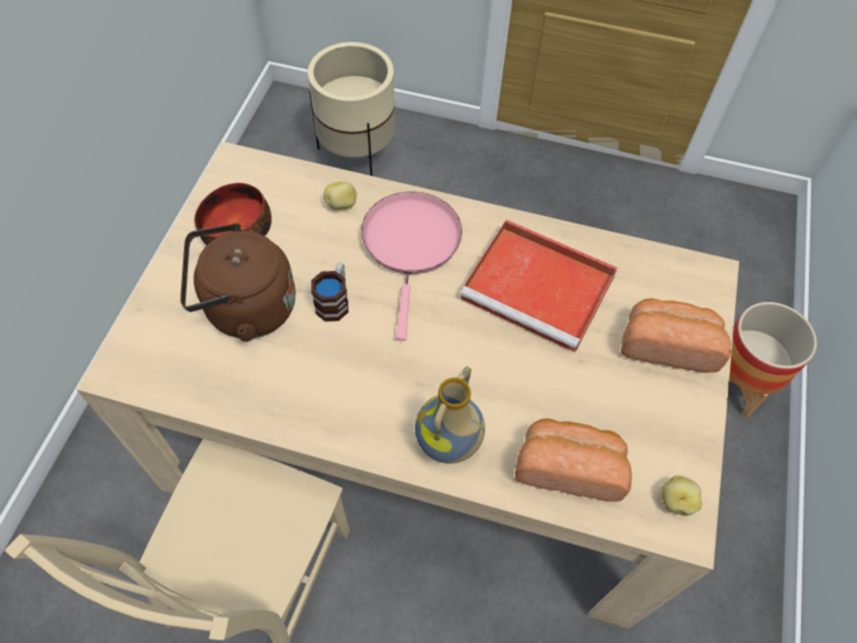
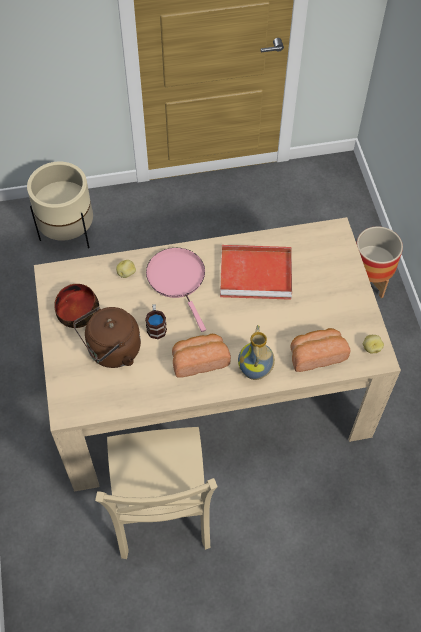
camera: 25 degrees left, 0 degrees up
(667, 344) = (333, 276): bread -> bread (199, 360)

